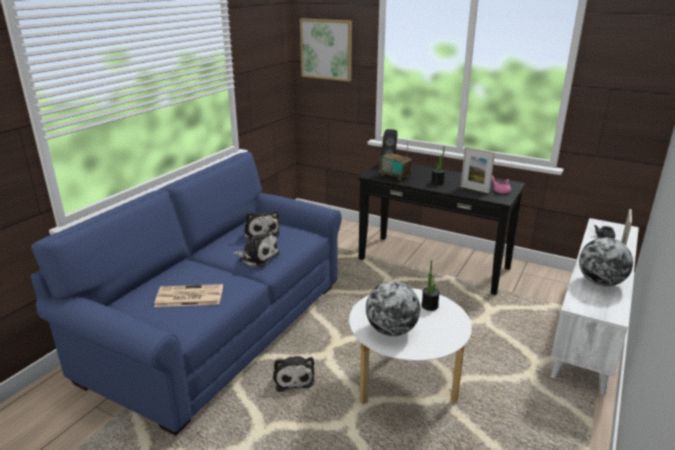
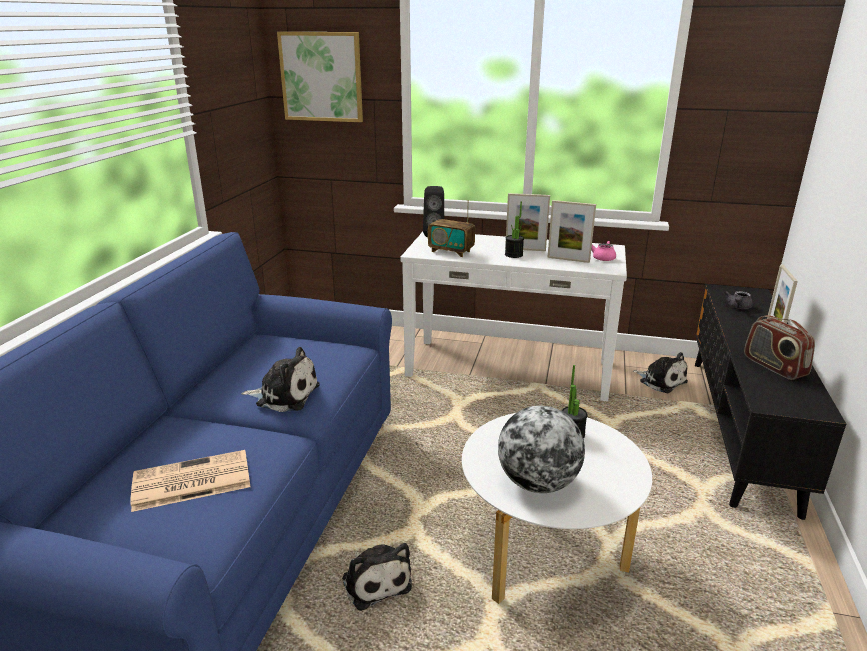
camera: 15 degrees left, 0 degrees up
(261, 232) = (275, 355): plush toy -> plush toy (660, 381)
(433, 263) = (508, 368): black console table -> white console table
(448, 179) = (525, 249): none -> picture frame
(590, 328) = (741, 428): white tv stand -> black tv stand
(600, 282) = (773, 367): globe -> radio

